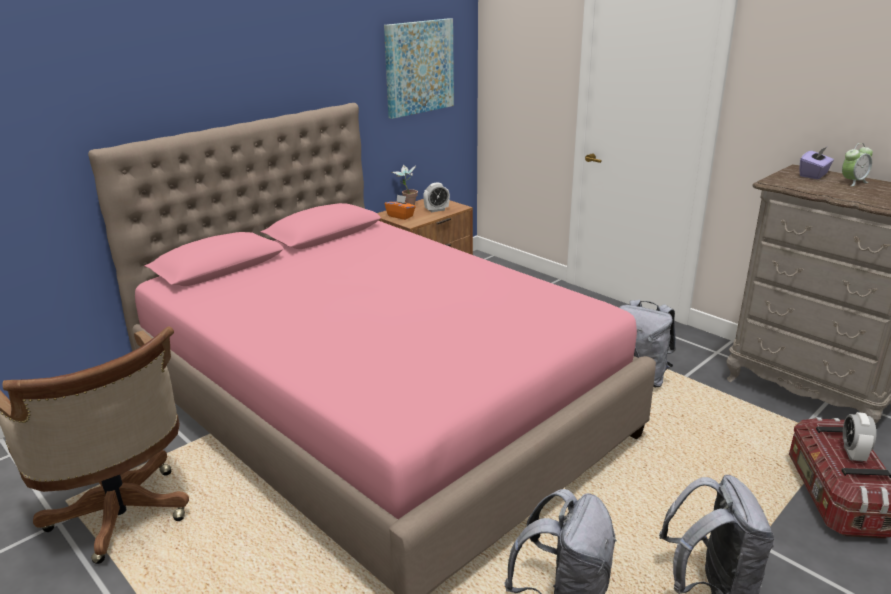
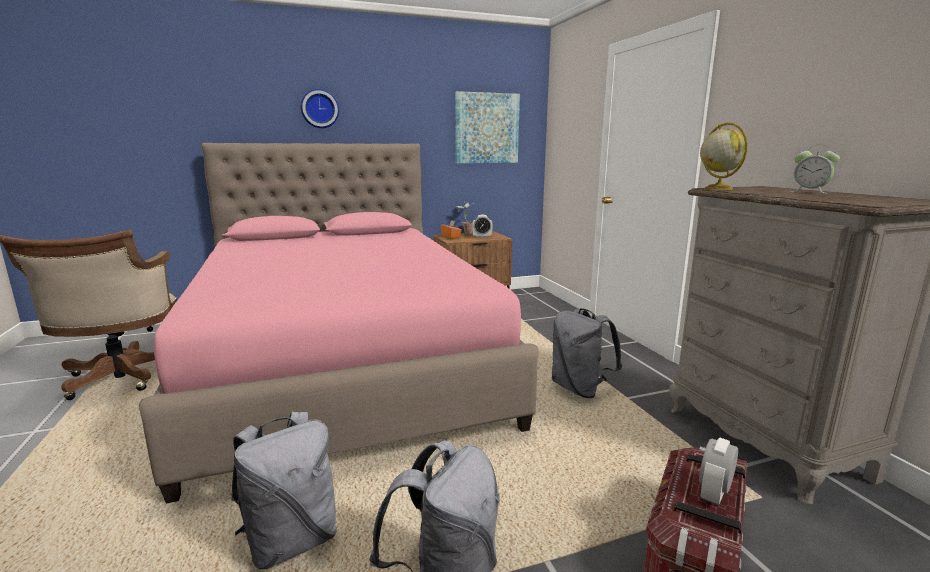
camera: 25 degrees right, 10 degrees down
(229, 72) = (319, 109): none -> wall clock
(779, 181) = (717, 188): none -> globe
(814, 175) = (770, 188): purple tissue box -> none
(853, 182) = (809, 192): alarm clock -> alarm clock turned 45 degrees clockwise

